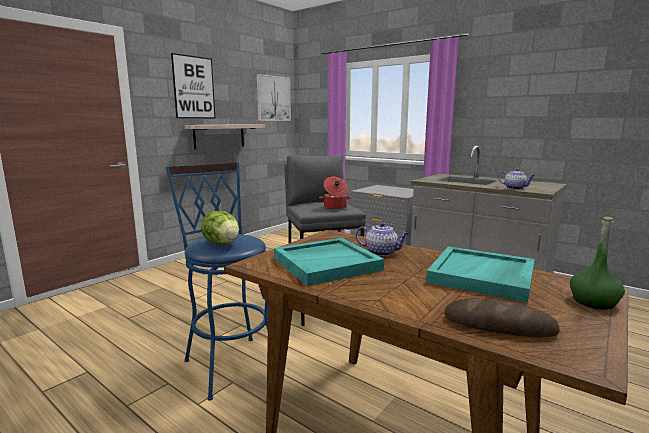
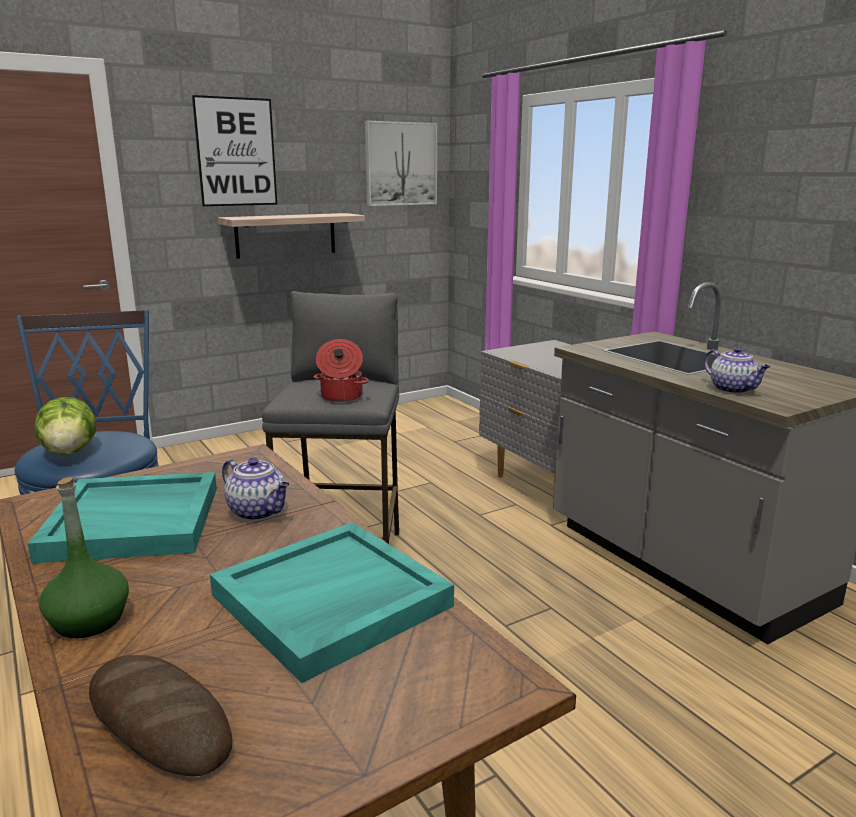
camera: 20 degrees right, 5 degrees up
(594, 302) = (427, 715): green bottle -> green bottle (89, 621)

